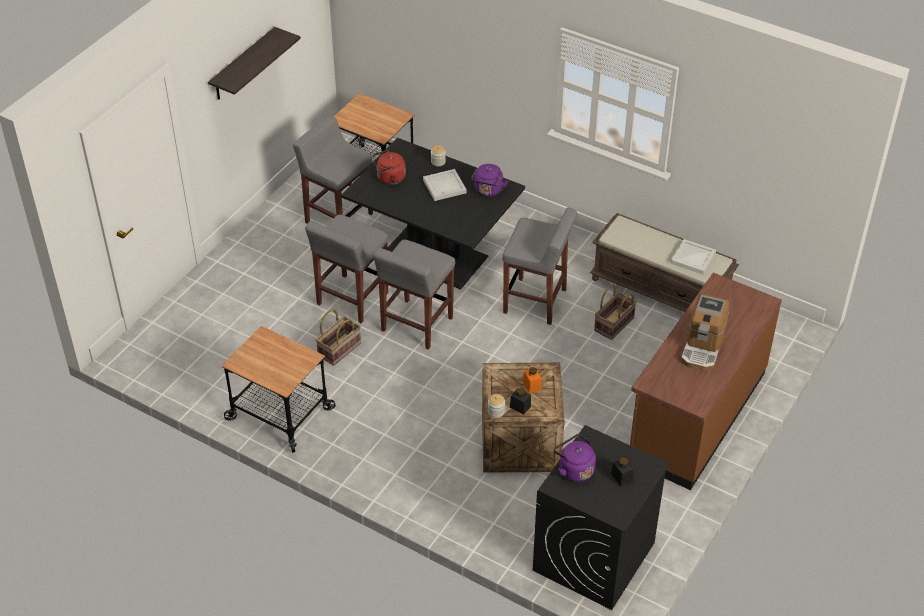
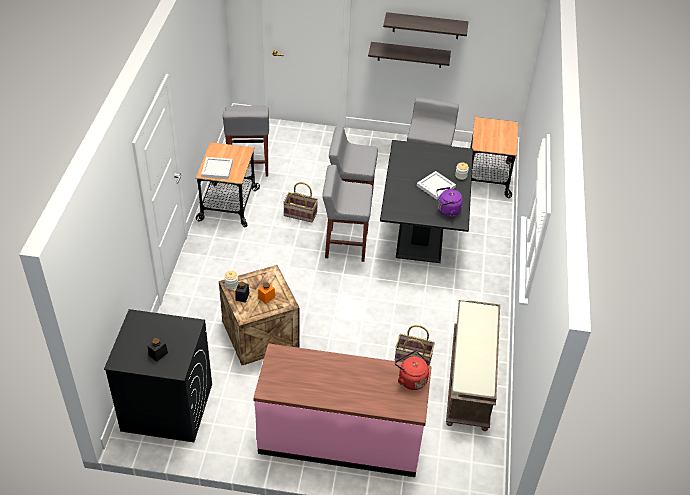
camera: 65 degrees right, 0 degrees up
(237, 112) = (410, 54): none -> shelf
(389, 178) = (424, 157): red kettle -> red kettle (411, 379)
(536, 301) = (409, 304): grey stool -> grey stool (248, 165)
(574, 469) = (156, 324): purple kettle -> none
(692, 258) = (477, 367): white tray -> white tray (217, 169)
(696, 415) = (340, 438): brown counter -> pink counter
(702, 347) = (334, 379): coffee machine -> none

